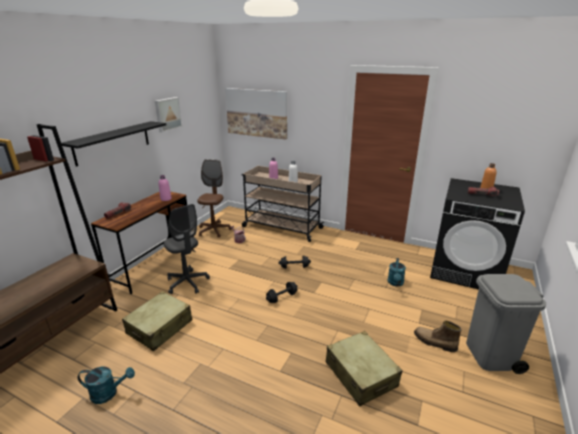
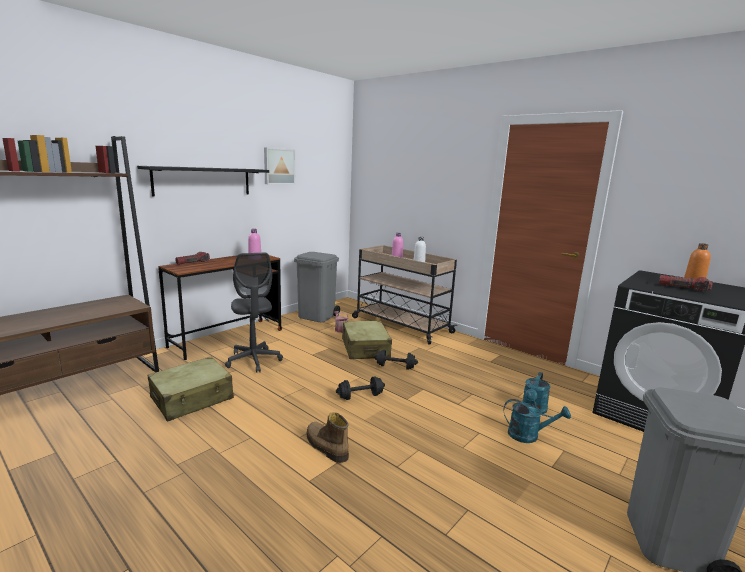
camera: 15 degrees right, 10 degrees down
(109, 393) = (86, 454): turquoise watering can -> turquoise watering can (529, 435)
(214, 230) = (317, 316): brown office chair -> grey trash can
(256, 113) = (389, 181): picture -> none
(361, 374) = (426, 515): beige suitcase -> beige suitcase (365, 348)
(434, 342) = (569, 499): boot -> boot (325, 447)

